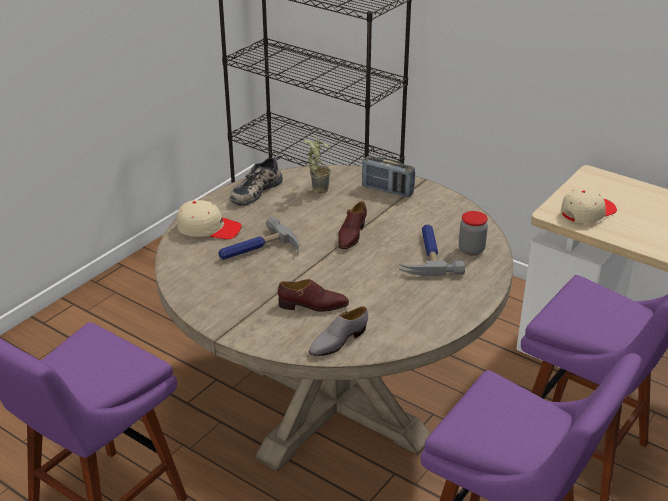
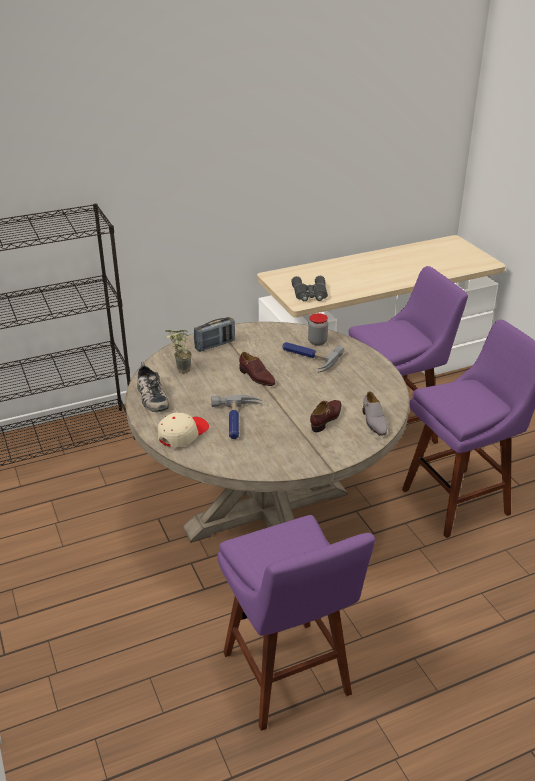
camera: 60 degrees left, 0 degrees up
(587, 212) = (309, 293): beige cap -> grey binoculars

